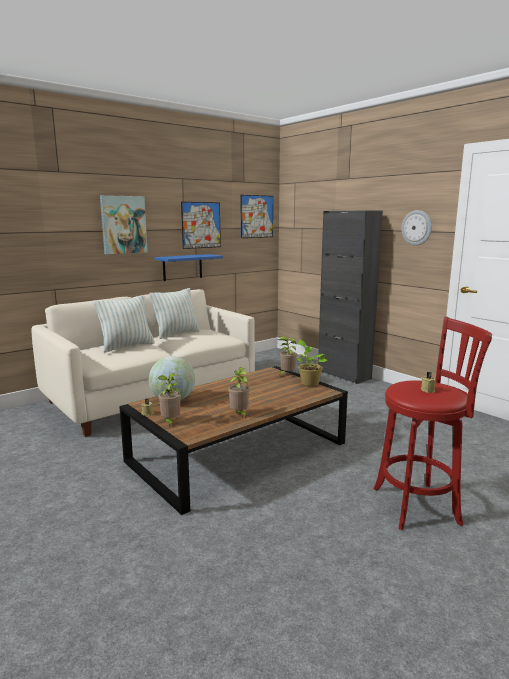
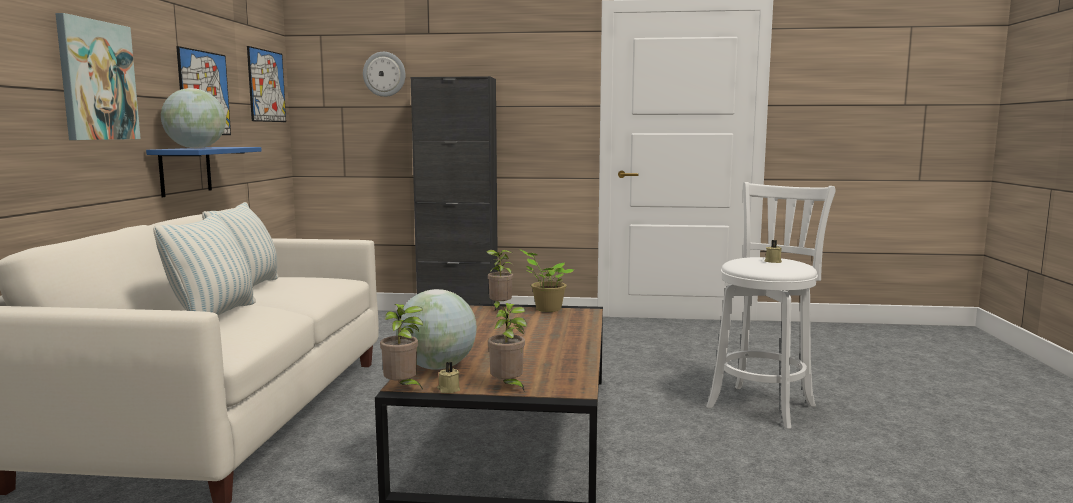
camera: 45 degrees left, 5 degrees down
(178, 256) = (195, 148): none -> globe
(239, 414) = (564, 355): potted plant -> potted plant (402, 388)
(417, 227) = (547, 101): wall clock -> wall clock (384, 74)
(420, 505) = (763, 405): red stool -> white stool

